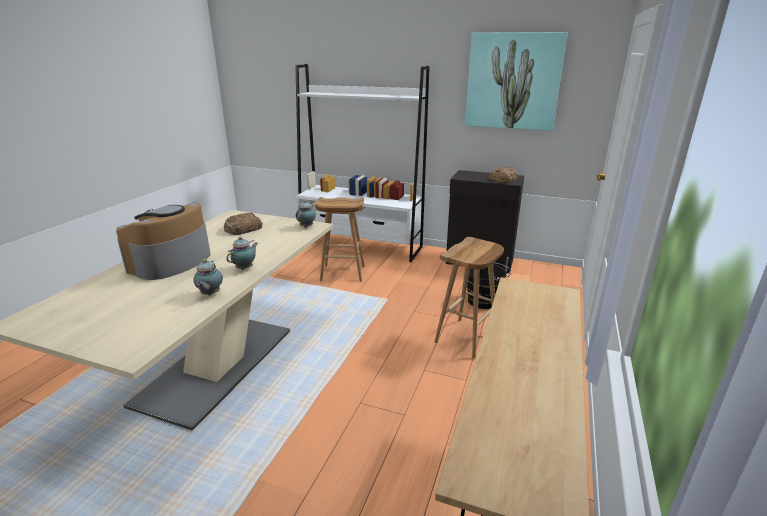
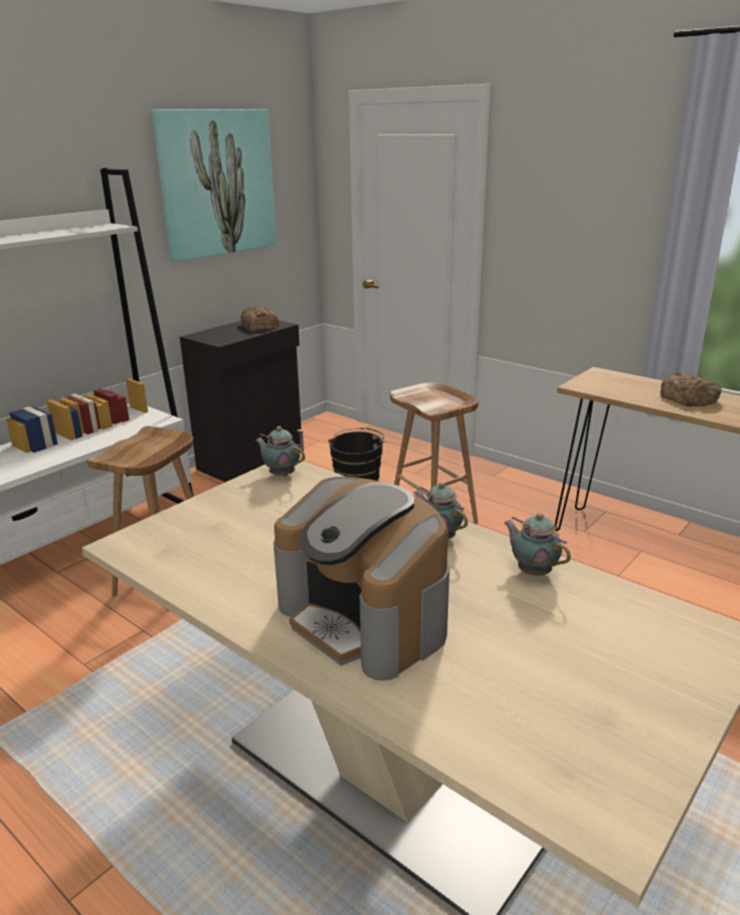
camera: 70 degrees left, 0 degrees up
(210, 294) = (532, 571): teapot -> teapot turned 150 degrees counterclockwise
(242, 229) = (234, 535): bread -> bread (688, 397)

